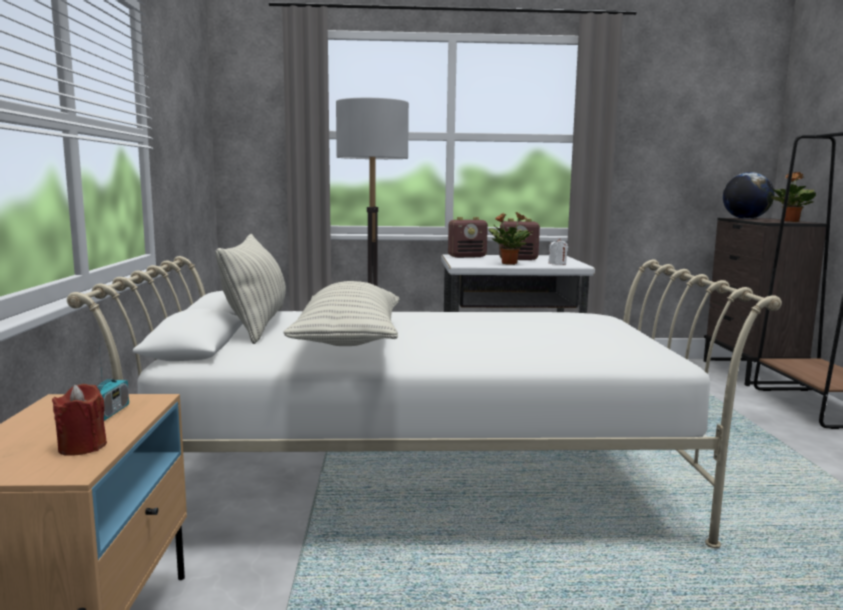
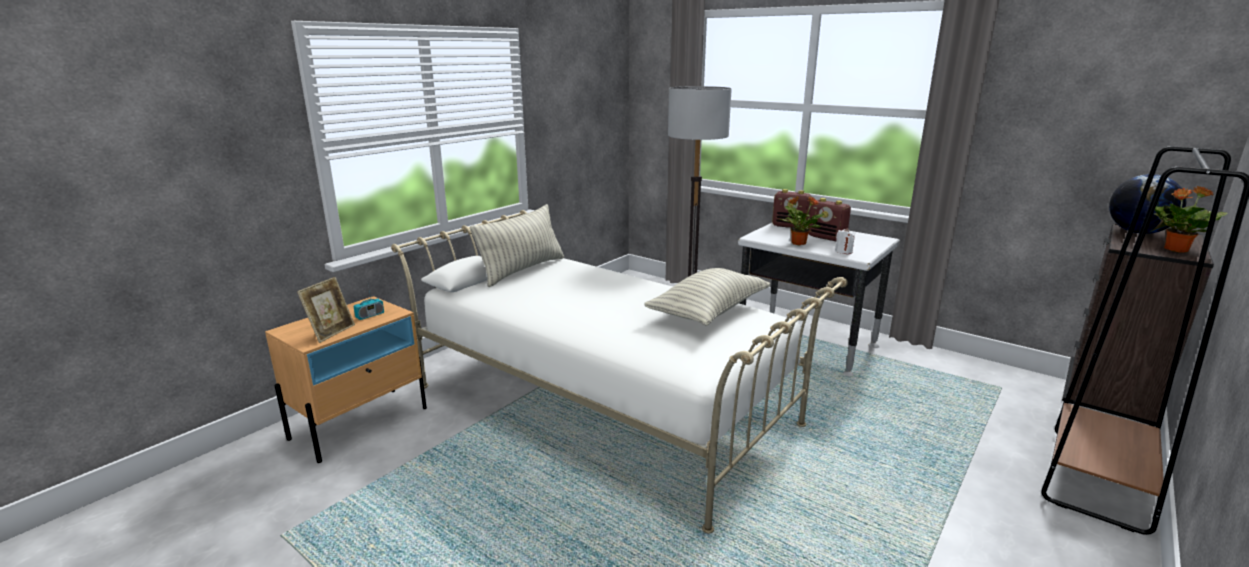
camera: 40 degrees right, 10 degrees up
(82, 447) = (331, 332): red candle -> picture frame
(349, 340) = (536, 298): pillow -> pillow (708, 312)

